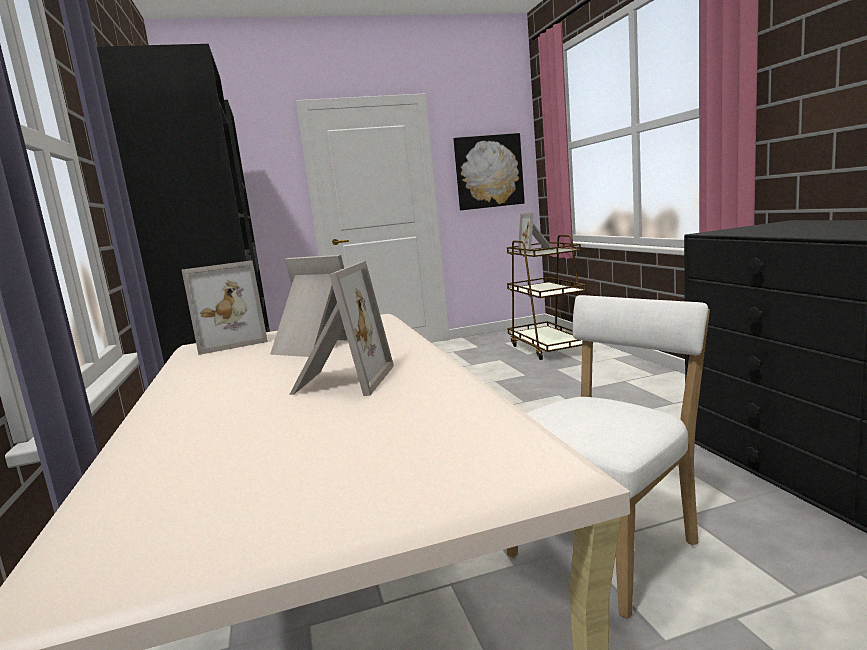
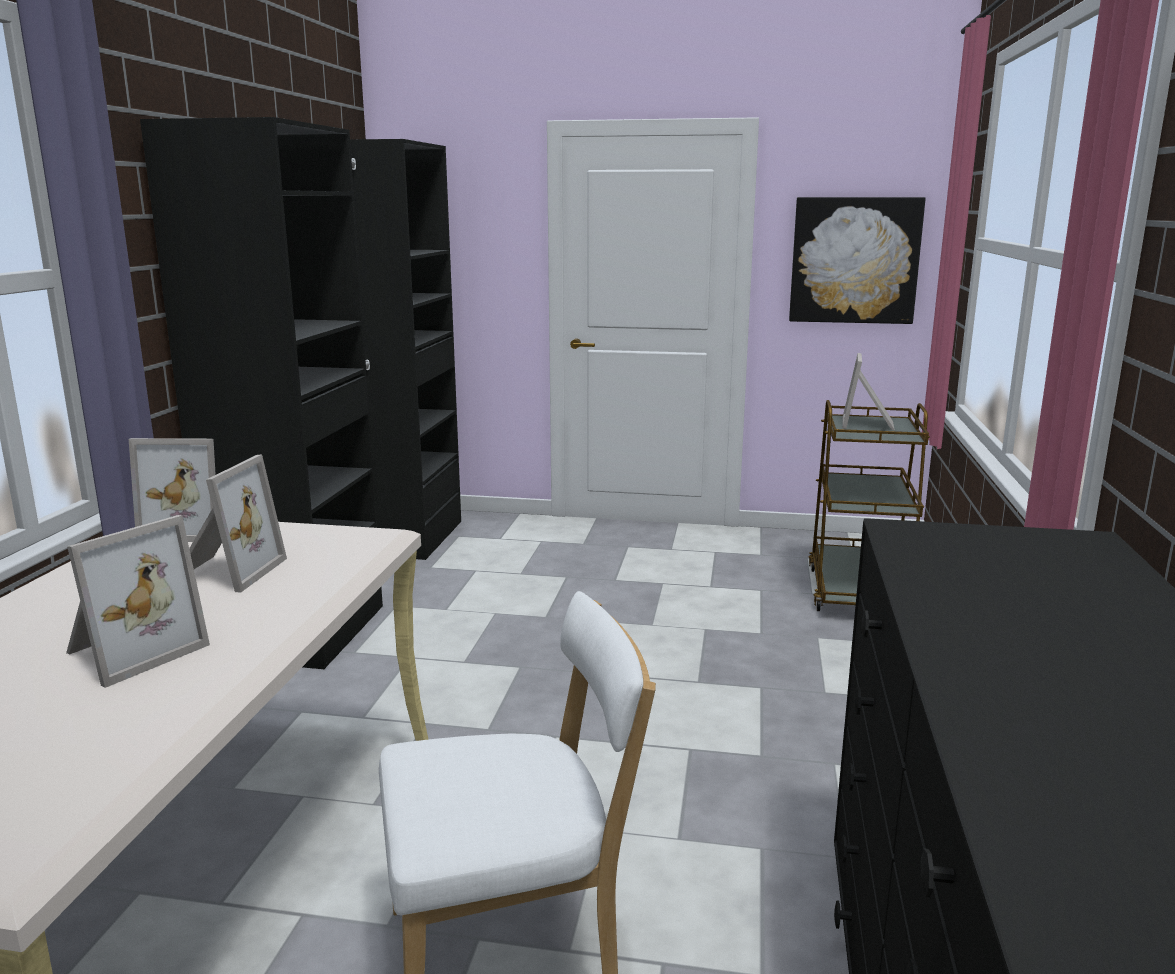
camera: 25 degrees right, 5 degrees up
(312, 347) = (225, 571): picture frame -> picture frame turned 45 degrees clockwise

